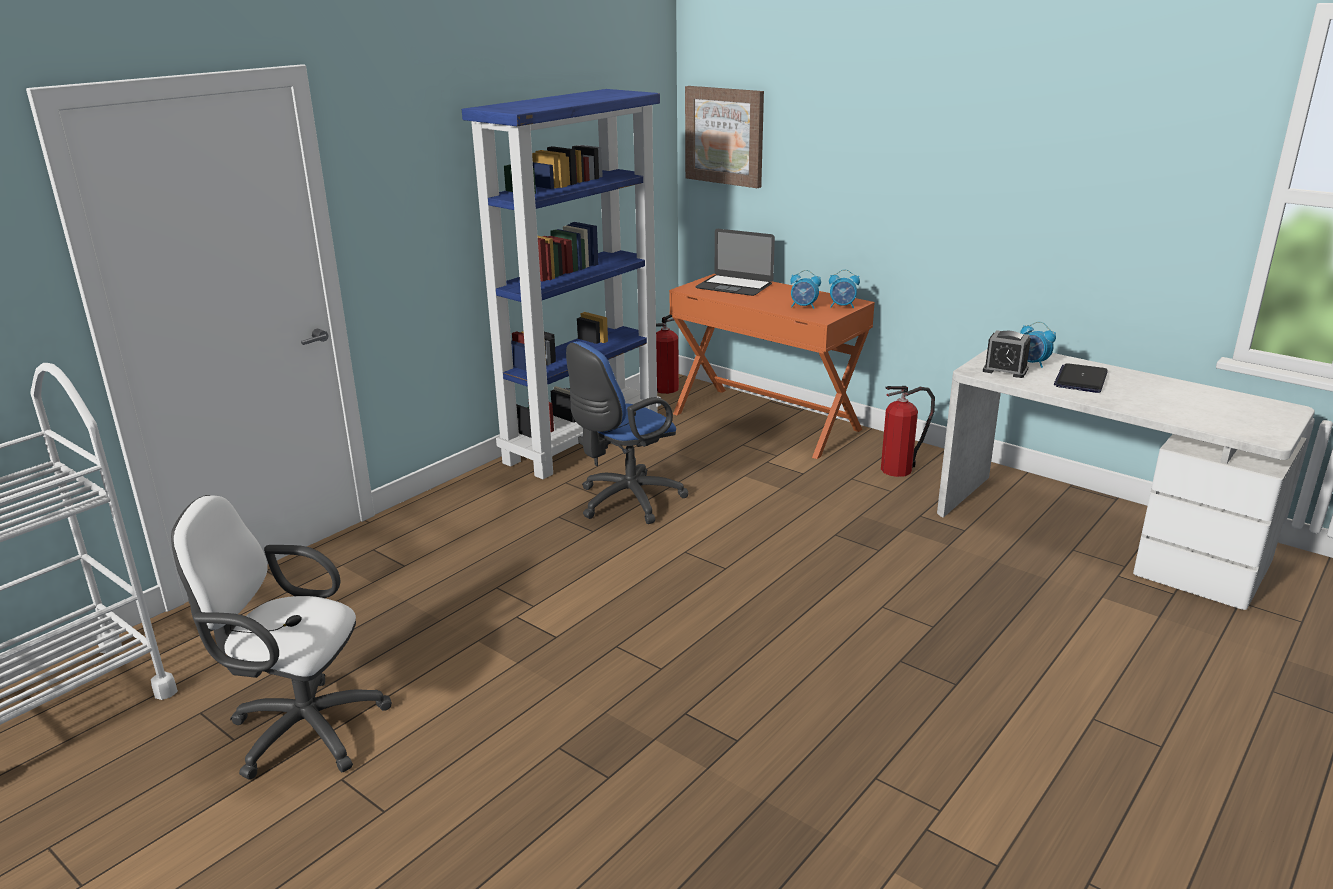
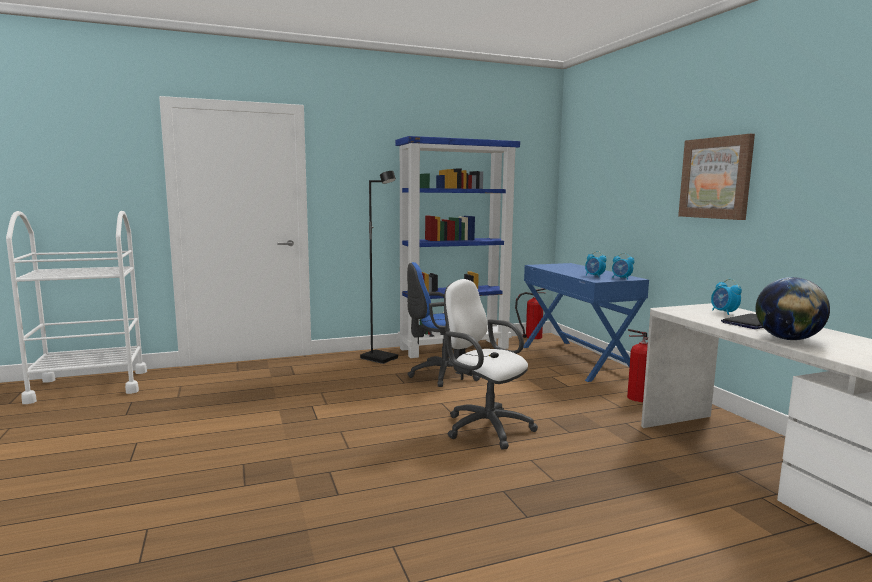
camera: 30 degrees right, 15 degrees down
(300, 729) = (154, 419): white office chair -> white office chair (484, 427)
(497, 492) = (380, 358): none -> black floor lamp
(725, 136) = (579, 178): picture -> picture (715, 178)
(734, 286) = (567, 267): laptop -> none
(766, 421) = (577, 360): orange desk -> blue desk
(1005, 370) = (693, 312): alarm clock -> none
(1142, 404) = (787, 339): none -> globe

